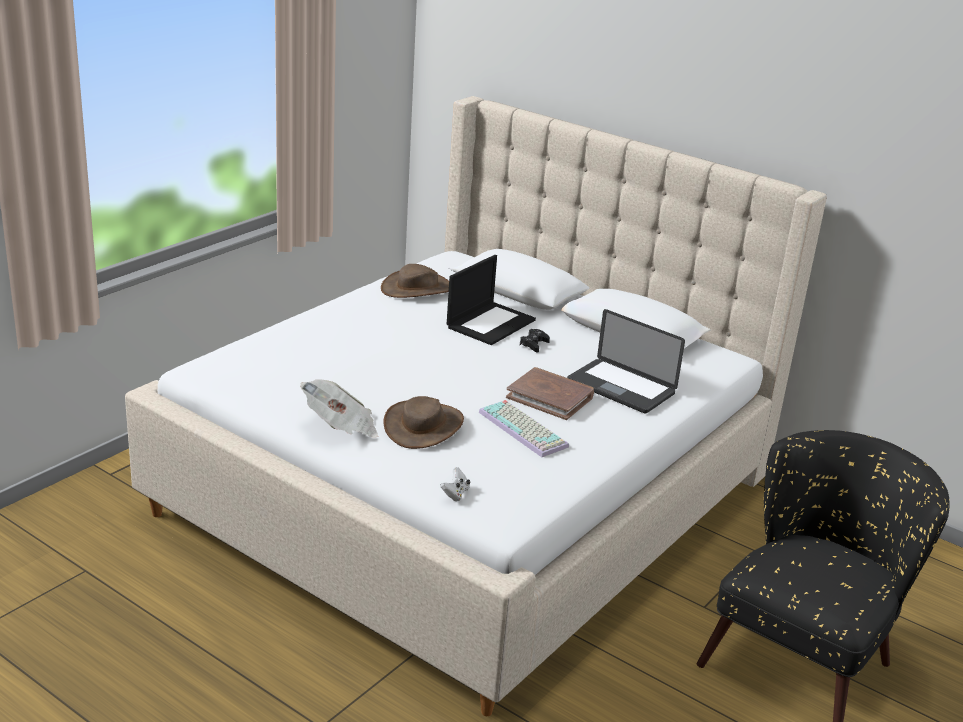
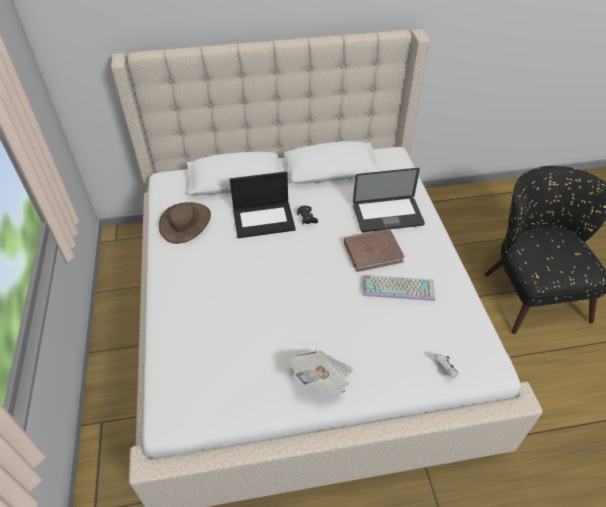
camera: 45 degrees left, 20 degrees up
(424, 426) = (356, 333): brown hat -> none
(490, 323) = (264, 219): laptop -> laptop turned 90 degrees clockwise

